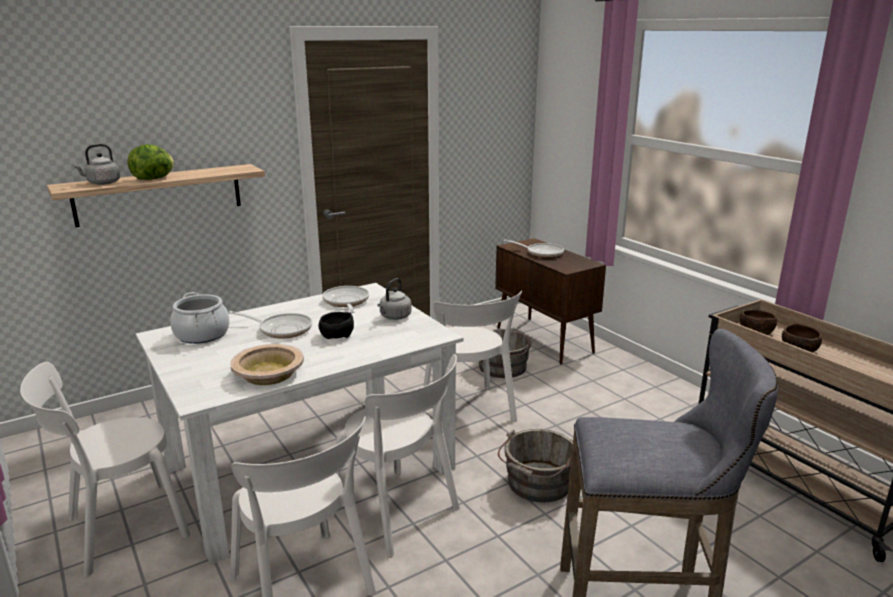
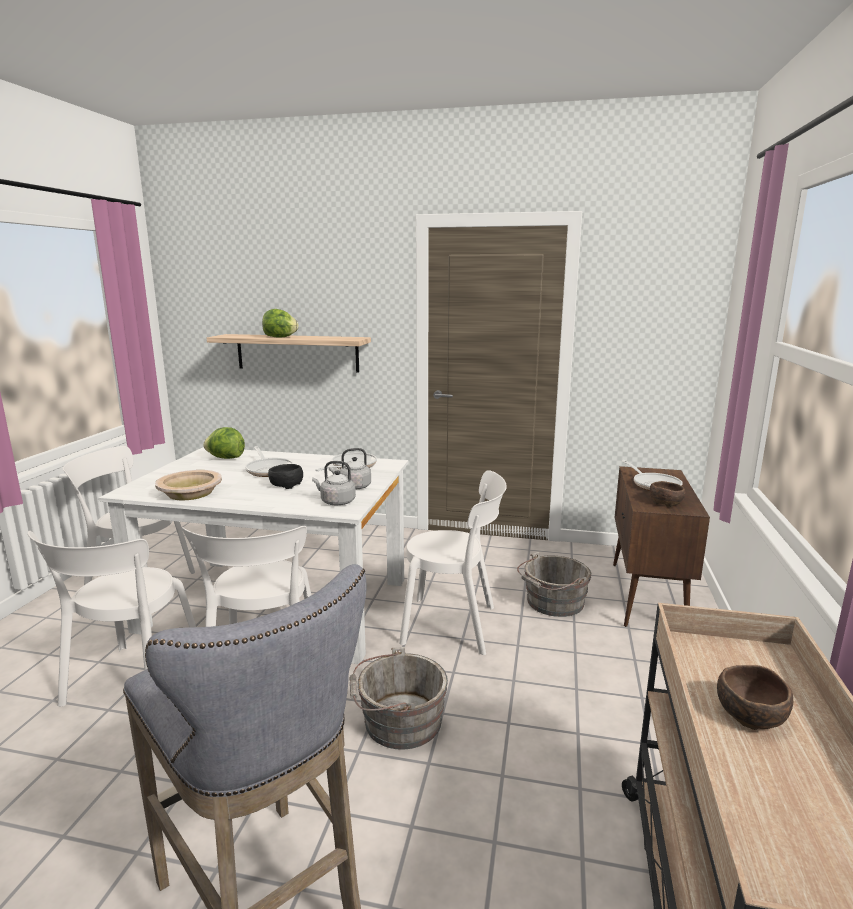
camera: 45 degrees right, 5 degrees down
(102, 183) = (248, 336): grey kettle -> grey kettle (336, 502)
(202, 334) = (226, 458): cooking pot -> lettuce
(469, 412) = (454, 625): white chair -> white chair turned 105 degrees counterclockwise
(755, 330) = (731, 658): brown bowl -> brown bowl (665, 502)

